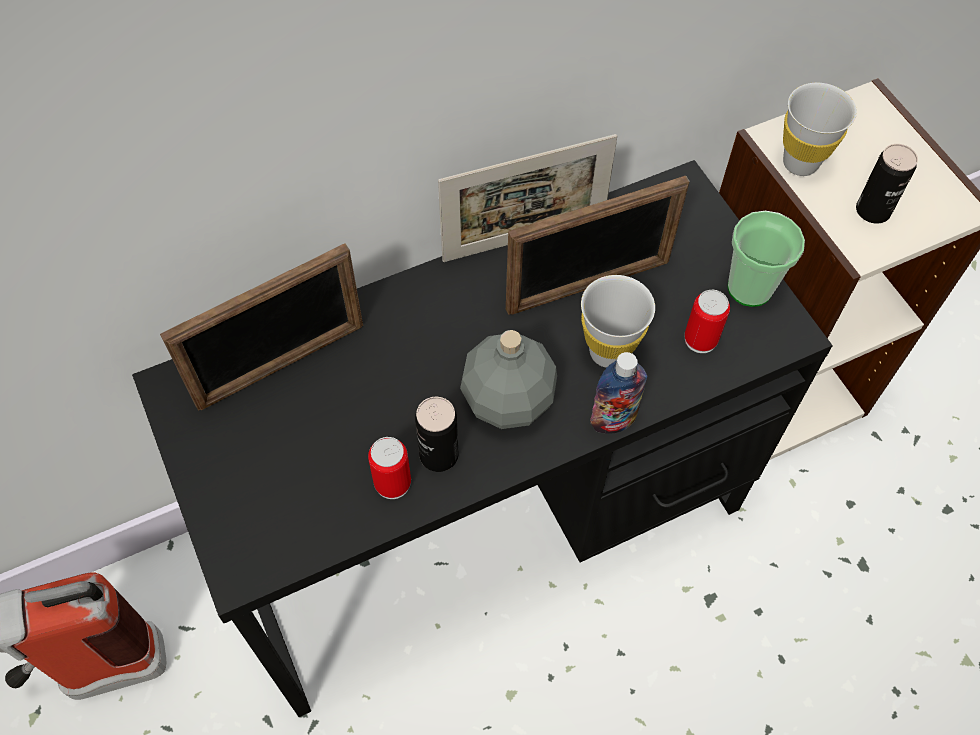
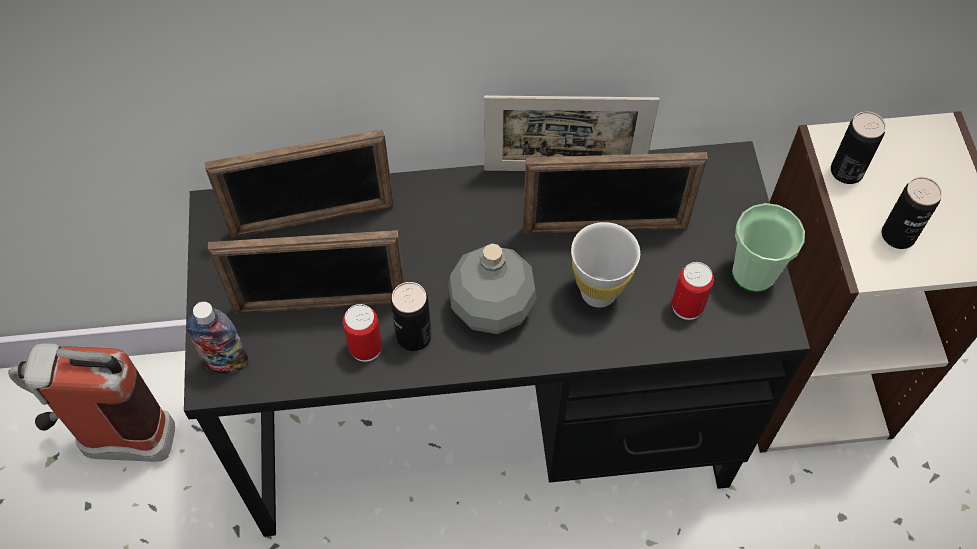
camera: 20 degrees right, 0 degrees up
(326, 453) = (320, 305): none -> picture frame
(613, 420) = (577, 353): bottle -> bottle (226, 362)
(800, 163) = (846, 171): white cup -> can

